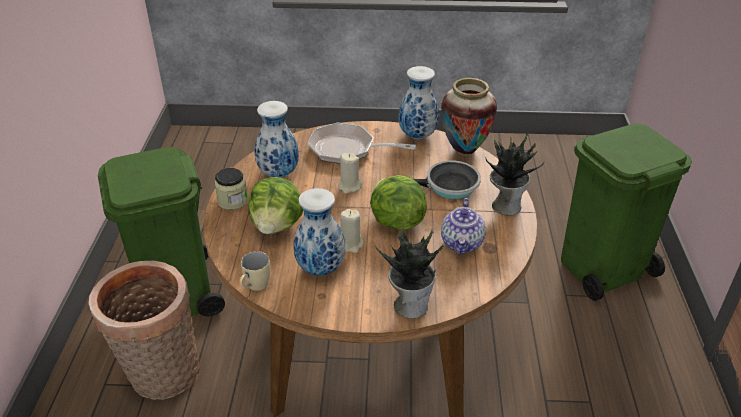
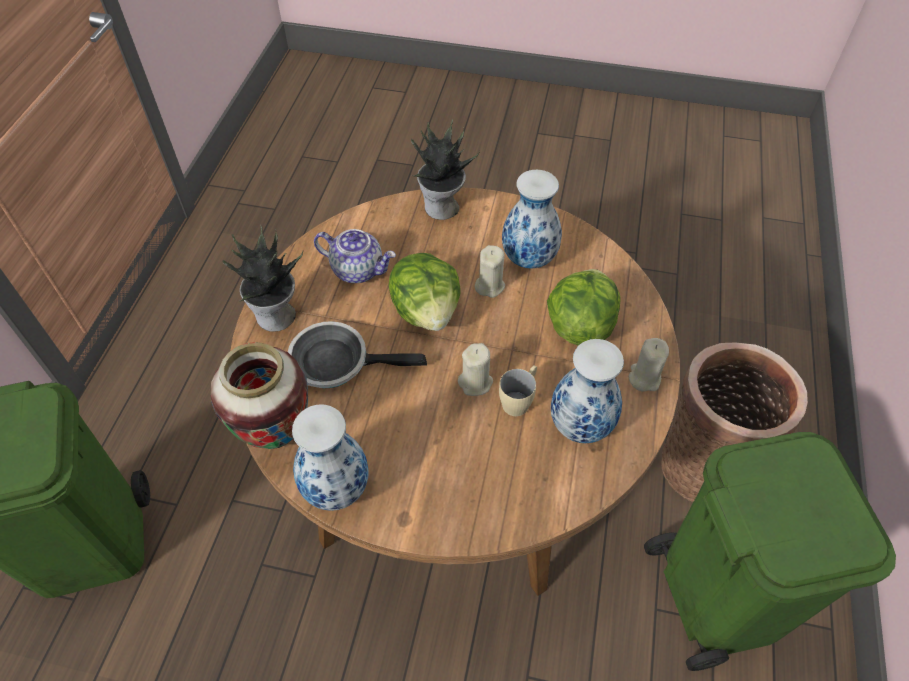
camera: 170 degrees left, 15 degrees up
(232, 201) = (644, 378): jar -> beige candle
(255, 286) = (601, 247): beige mug -> beige mug (519, 400)
(347, 149) = (465, 469): frying pan -> none
(462, 243) = (358, 269): teapot -> teapot turned 90 degrees clockwise

